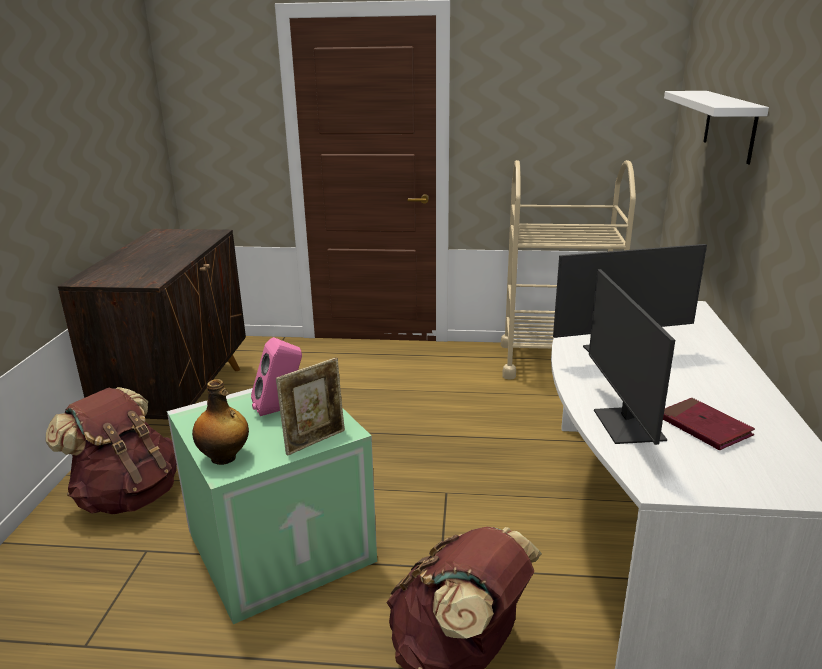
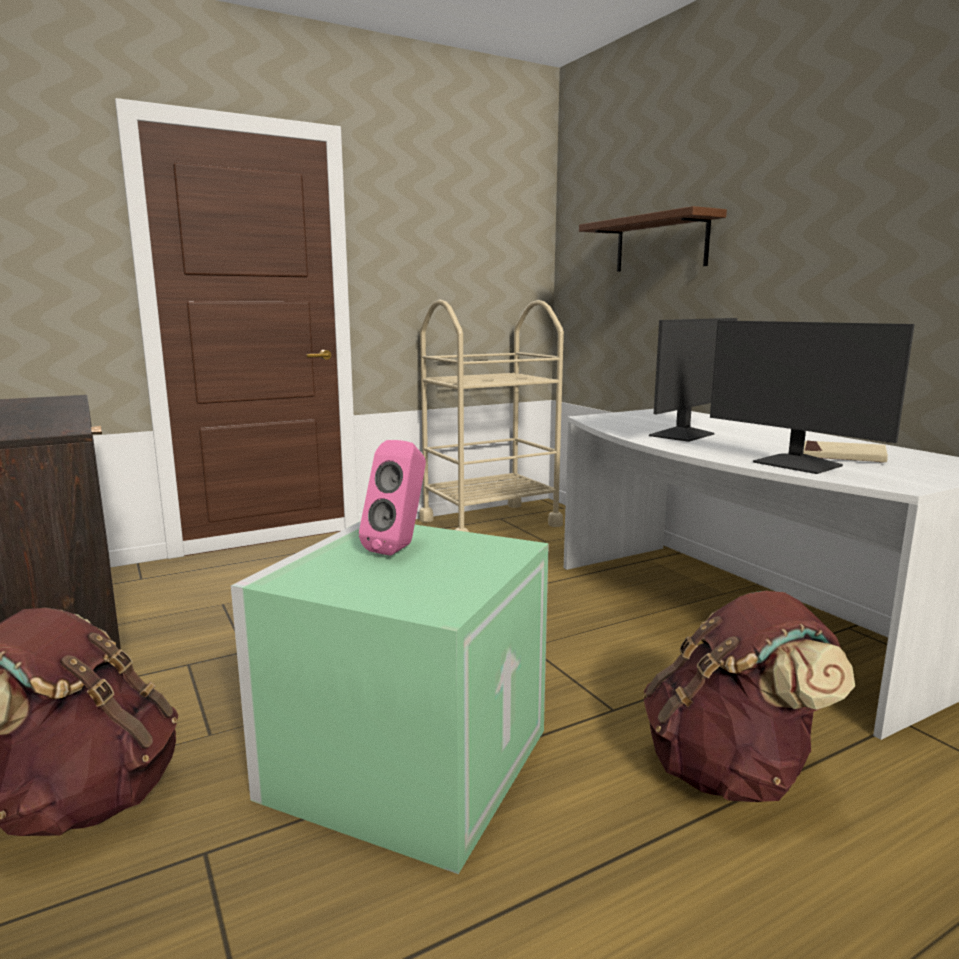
camera: 35 degrees left, 10 degrees down
(224, 458) = (414, 601): bottle -> none
(315, 441) = (497, 560): picture frame -> none
(703, 427) = (843, 456): red book -> beige book
(729, 125) = (660, 244): white shelf -> brown shelf

